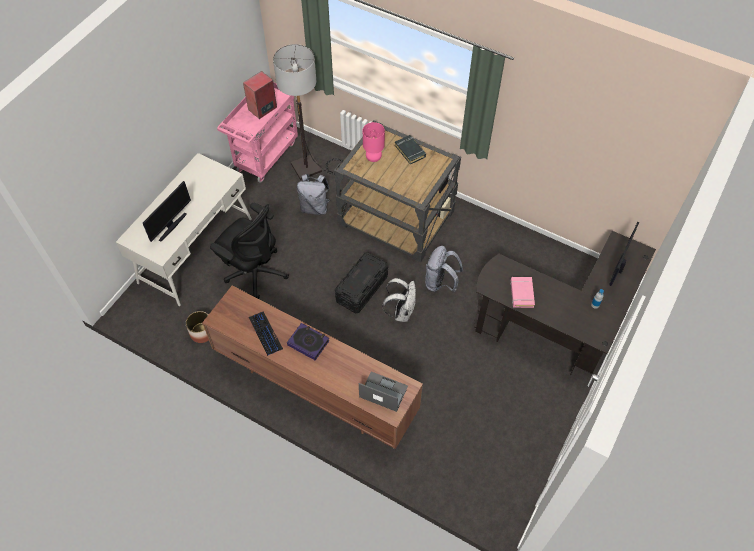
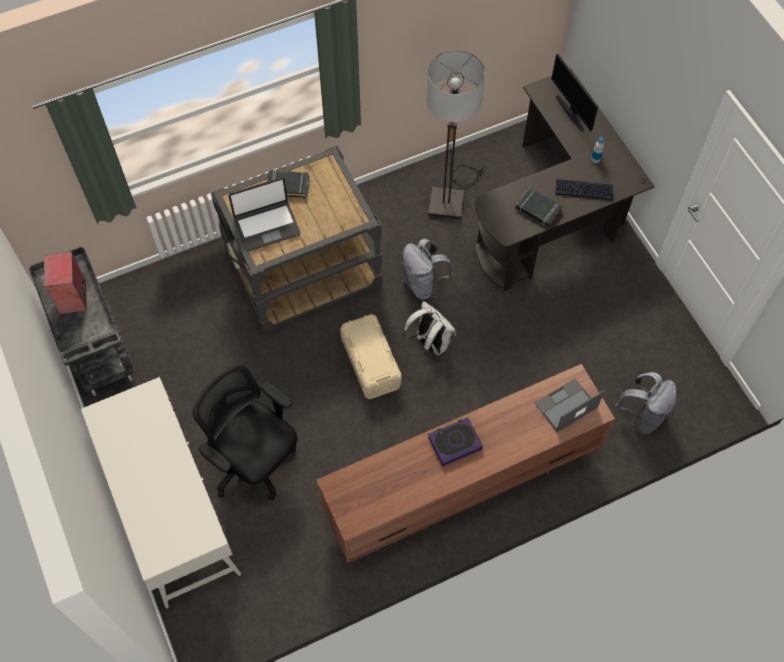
camera: 55 degrees left, 5 degrees up
(172, 226) = (174, 500): monitor -> none
(202, 333) = (299, 568): planter -> none
(252, 271) = (256, 463): black office chair -> black office chair turned 120 degrees counterclockwise
(265, 159) = (100, 354): pink cart -> black cart
(265, 333) = (410, 480): keyboard -> keyboard (583, 190)
(315, 168) = (162, 308): floor lamp -> floor lamp (452, 196)
(315, 207) = (220, 343): grey backpack -> grey backpack (642, 415)
(362, 288) = (371, 363): black storage box -> beige storage box
(374, 158) = (266, 226): pink table lamp -> laptop
(521, 293) = (538, 209): pink book -> black book

